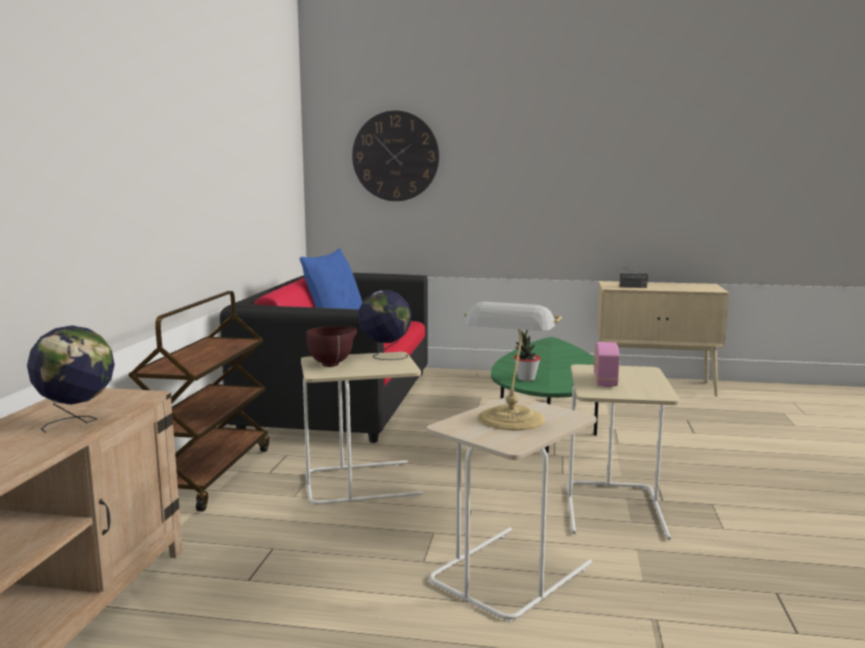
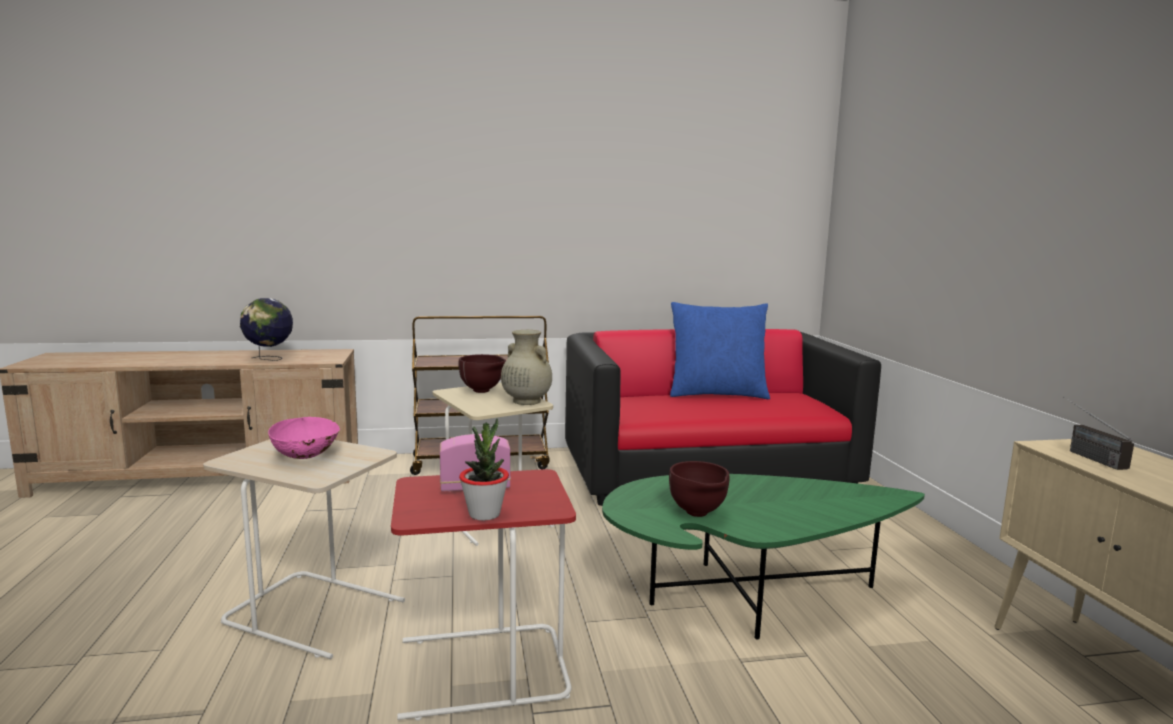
camera: 70 degrees right, 0 degrees up
(385, 356) = (526, 401): globe -> beige vase
(395, 156) = (896, 194): wall clock -> none
(510, 420) = (306, 456): table lamp -> pink bowl
(526, 379) = (655, 494): potted plant -> potted plant (484, 514)
(564, 375) = (698, 514): none -> brown bowl
(615, 510) = (481, 671): beige side table -> red side table

